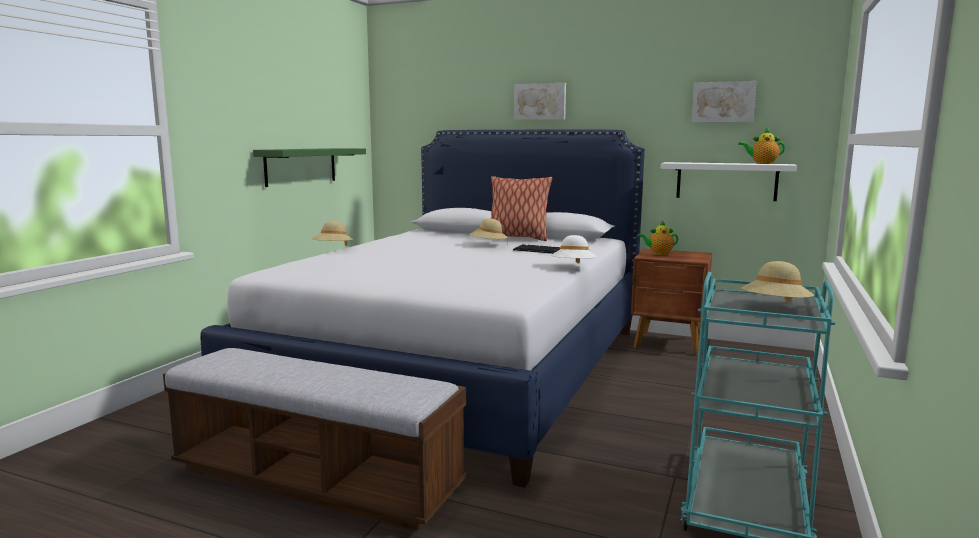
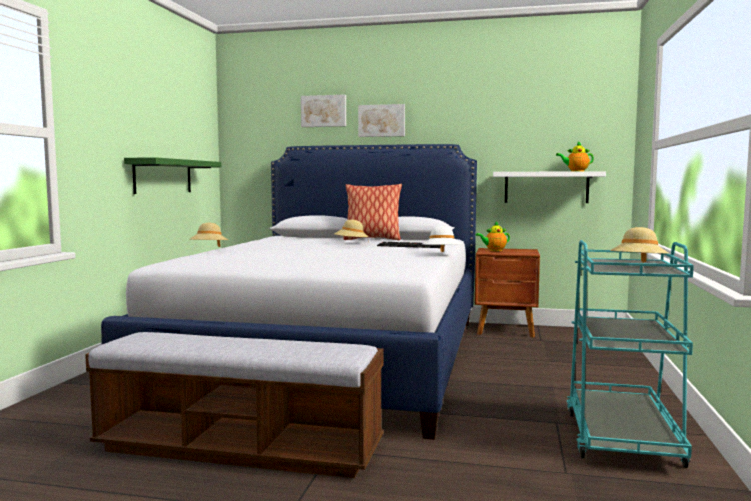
camera: 10 degrees left, 5 degrees down
(723, 102) = (540, 120): picture -> picture (324, 111)

